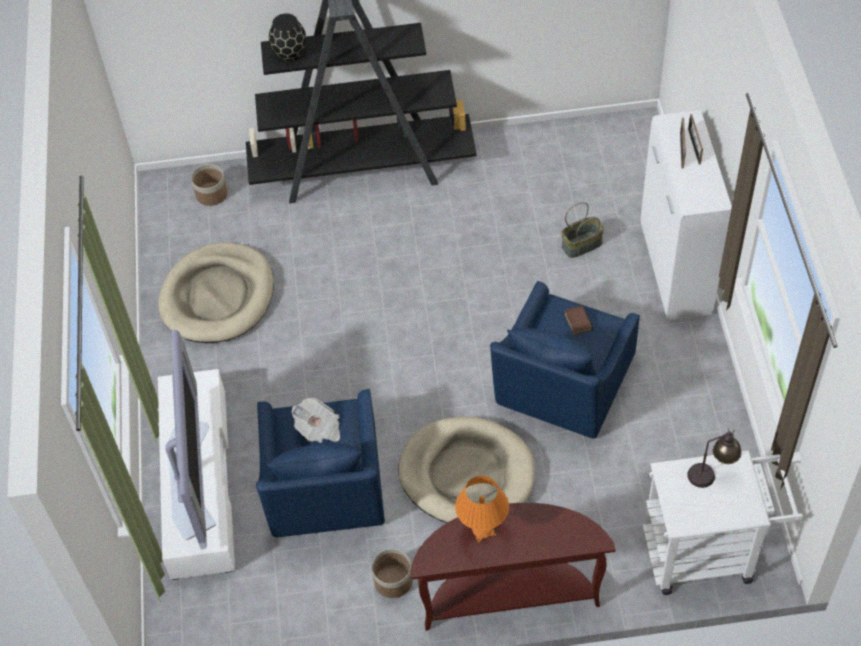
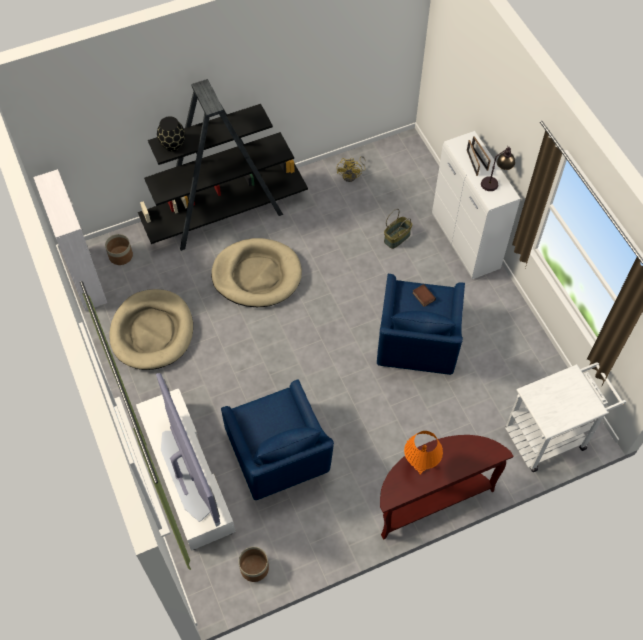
camera: 20 degrees left, 5 degrees up
(158, 212) = (85, 278): none -> white cabinet
(319, 429) = (270, 416): newspaper -> none
(393, 581) = (349, 510): planter -> planter (254, 568)
(467, 475) = (374, 421): beige dog bed -> beige dog bed (257, 275)
(548, 152) = (352, 175): none -> yellow fan
(711, 473) = (559, 386): table lamp -> table lamp (495, 181)

